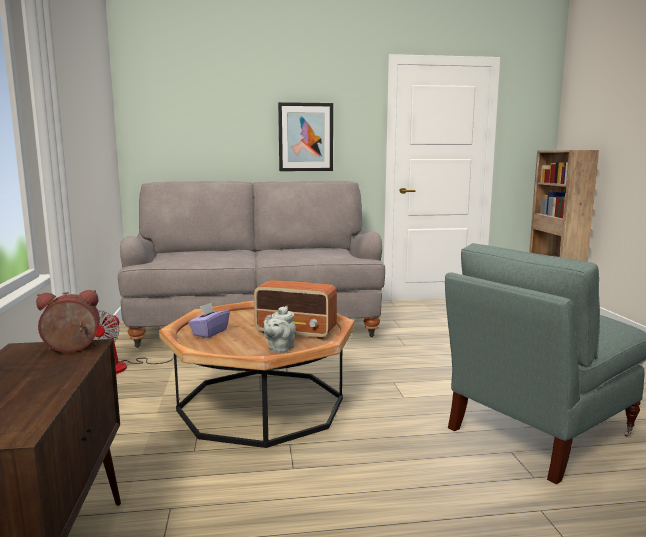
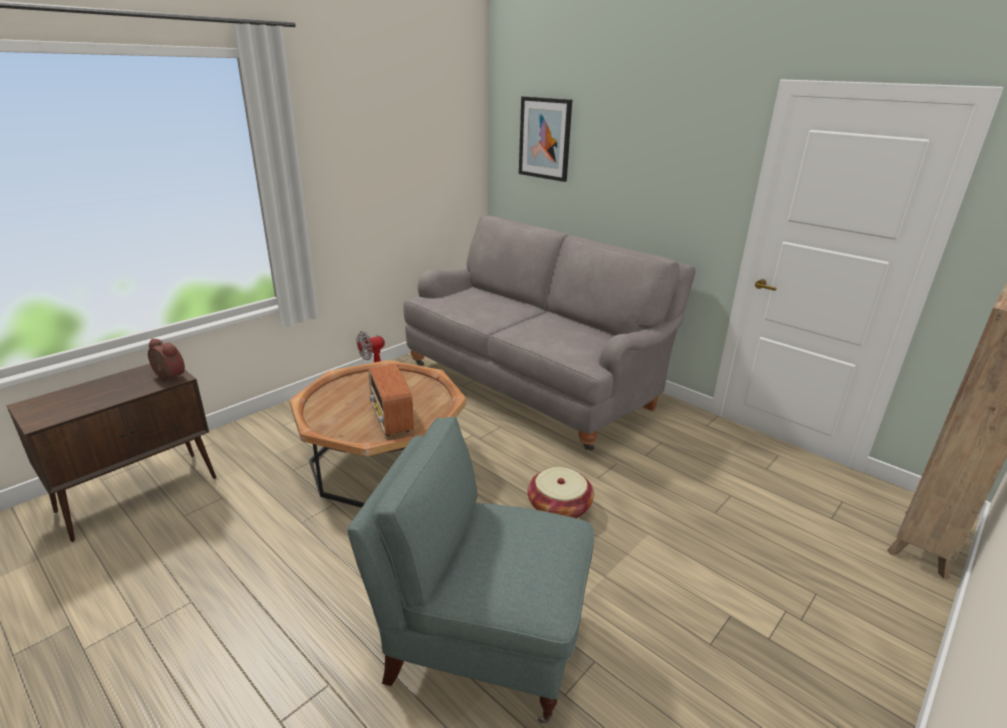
camera: 50 degrees right, 15 degrees up
(209, 332) = (353, 388): purple tissue box -> none
(279, 349) = (345, 428): grey teapot -> none
(305, 137) = (651, 188): picture -> picture (545, 138)
(422, 365) = (559, 508): none -> basket

